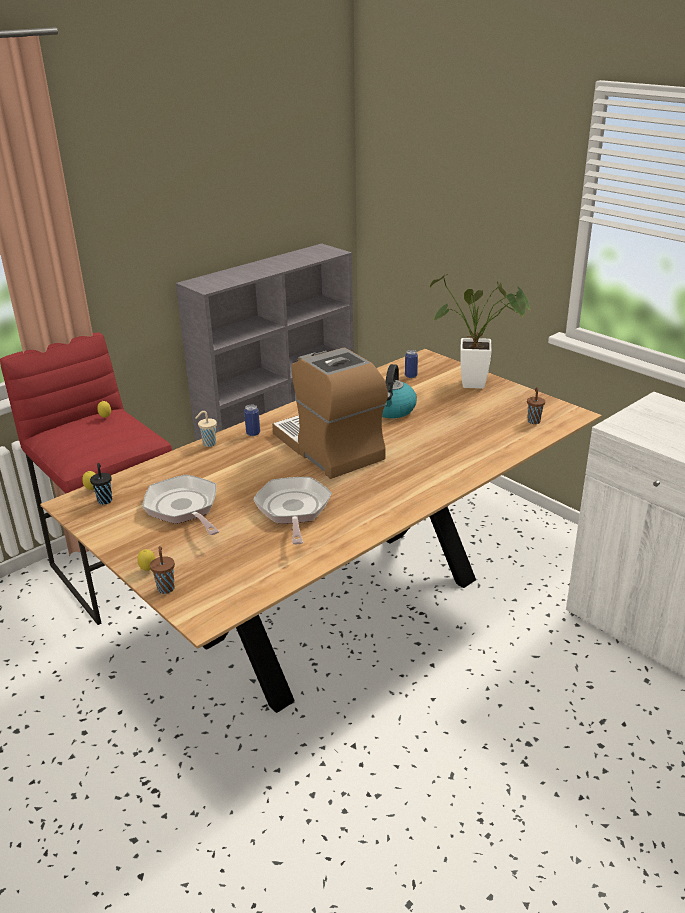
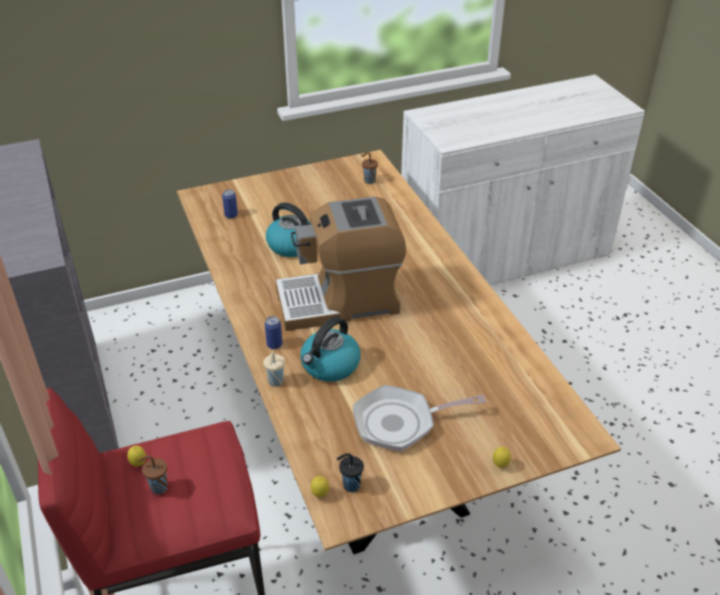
camera: 70 degrees left, 10 degrees up
(166, 588) = (533, 456): brown cup -> brown cup (158, 487)
(240, 462) = (330, 366): none -> kettle
(293, 510) = (441, 349): frying pan -> none
(480, 384) = (283, 184): potted plant -> none

